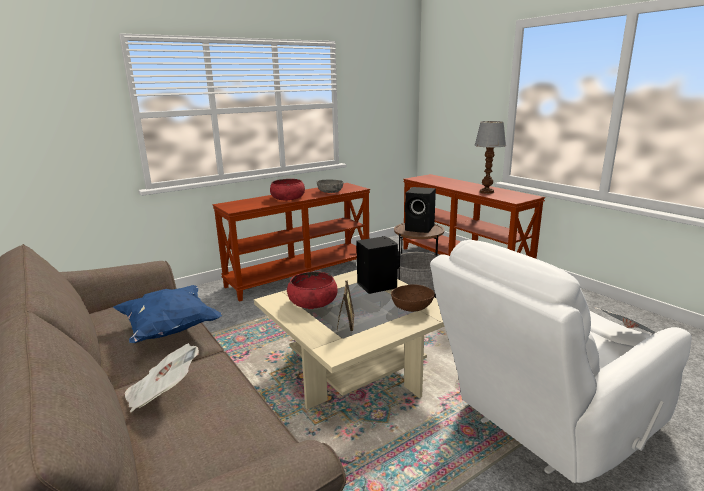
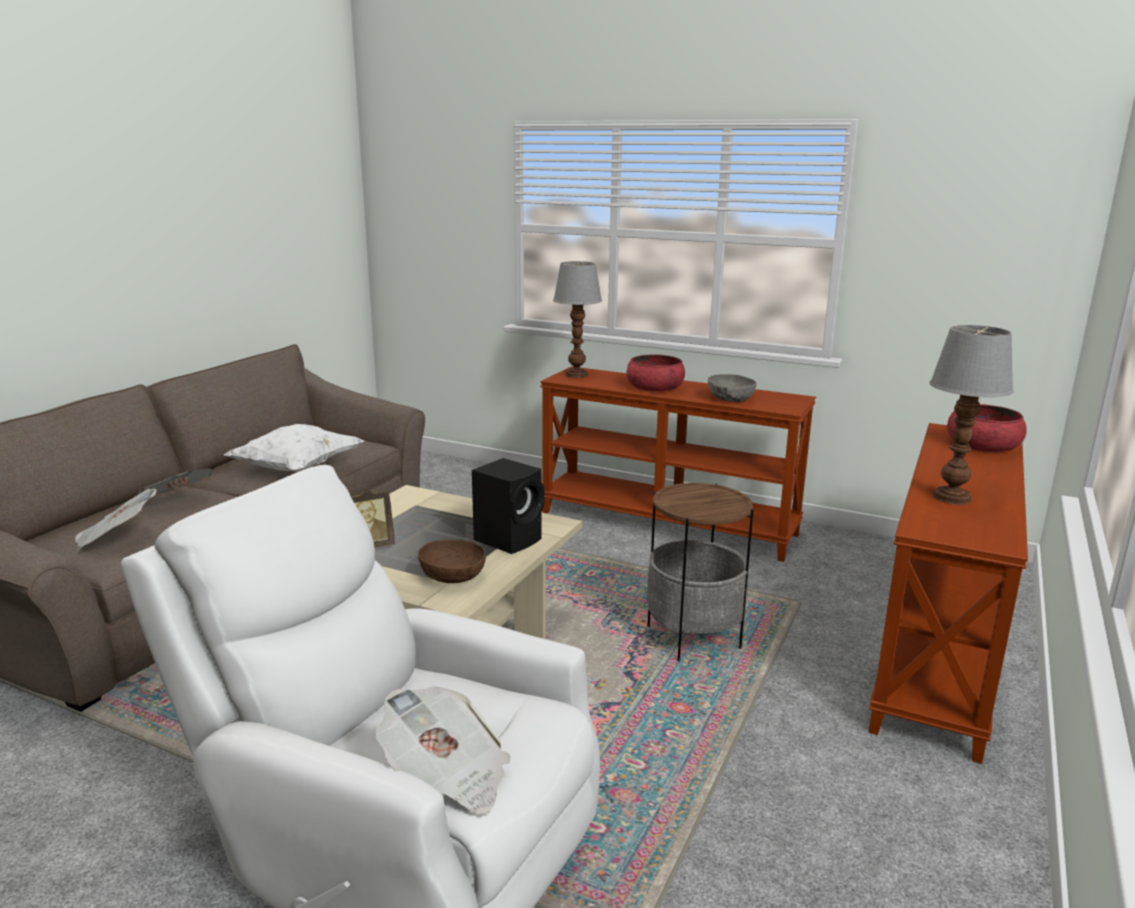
camera: 60 degrees right, 0 degrees up
(170, 329) = (297, 469): blue pillow -> white pillow
(217, 433) = (117, 538): none -> newspaper
(234, 206) = (576, 375): none -> table lamp
(313, 301) = (422, 514): red bowl -> red bowl (982, 445)
(420, 228) = (705, 501): black speaker -> none

